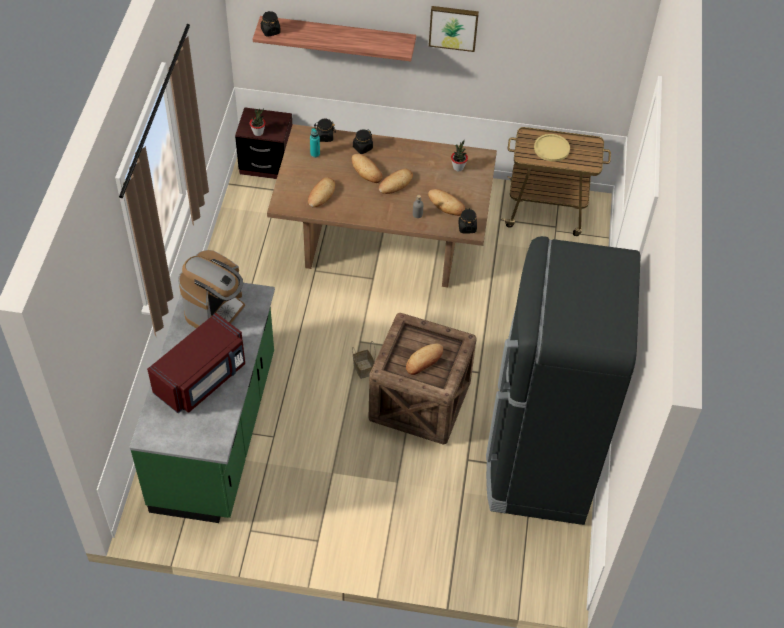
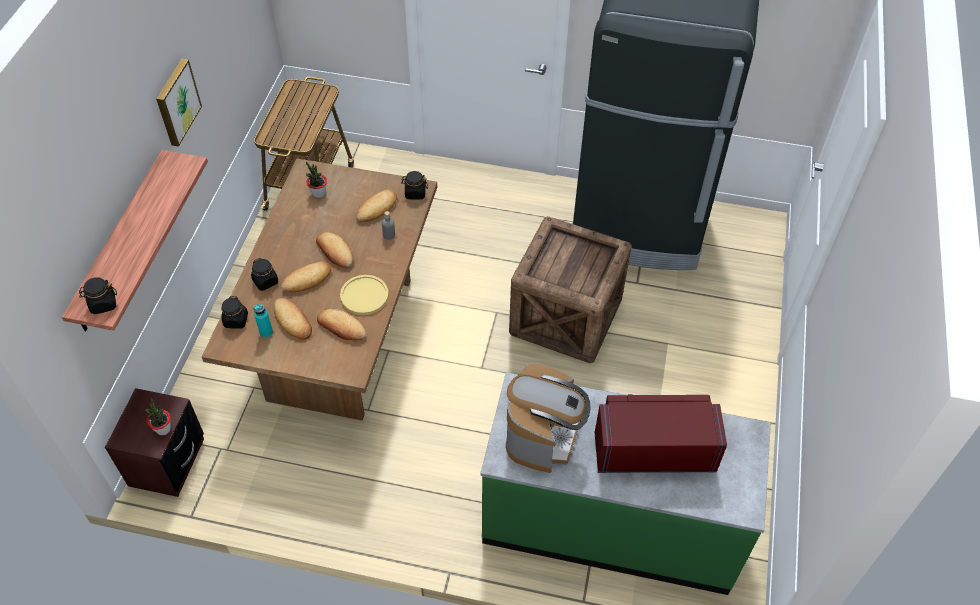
camera: 85 degrees left, 0 degrees up
(202, 378) = (653, 449): red microwave -> red microwave turned 45 degrees counterclockwise
(215, 310) = (543, 436): coffee machine -> coffee machine turned 75 degrees clockwise
(363, 368) = (520, 366): basket -> none
(424, 361) = (578, 262): bread -> bread (293, 321)
(551, 148) = (294, 120): yellow plate -> yellow plate (364, 296)

